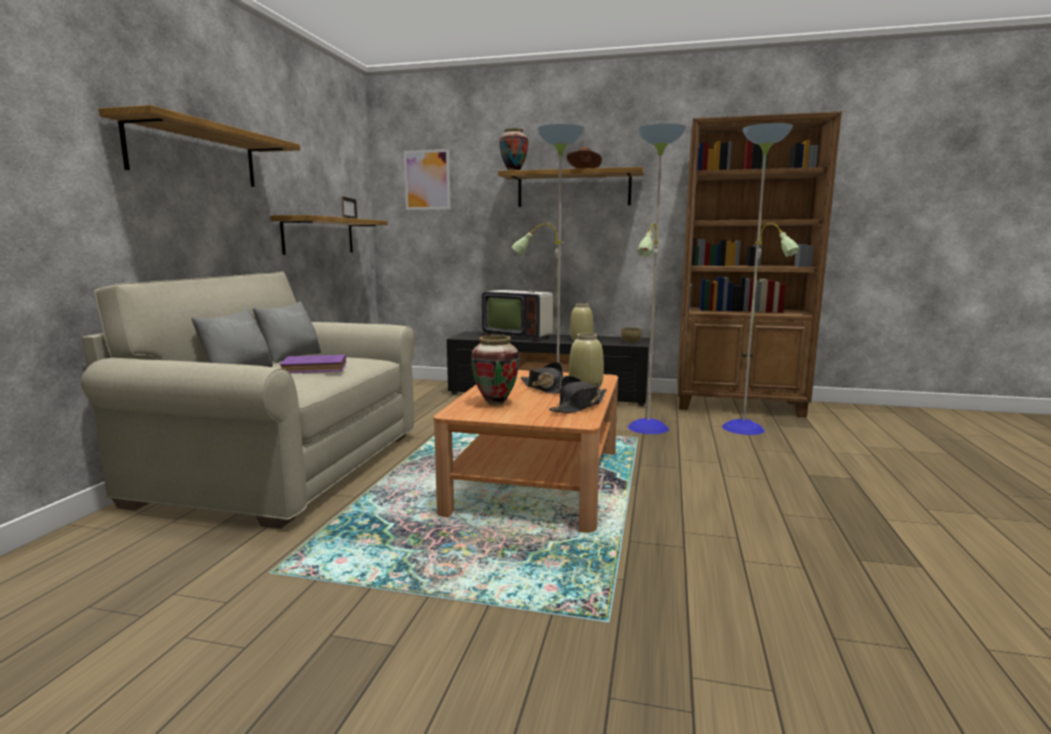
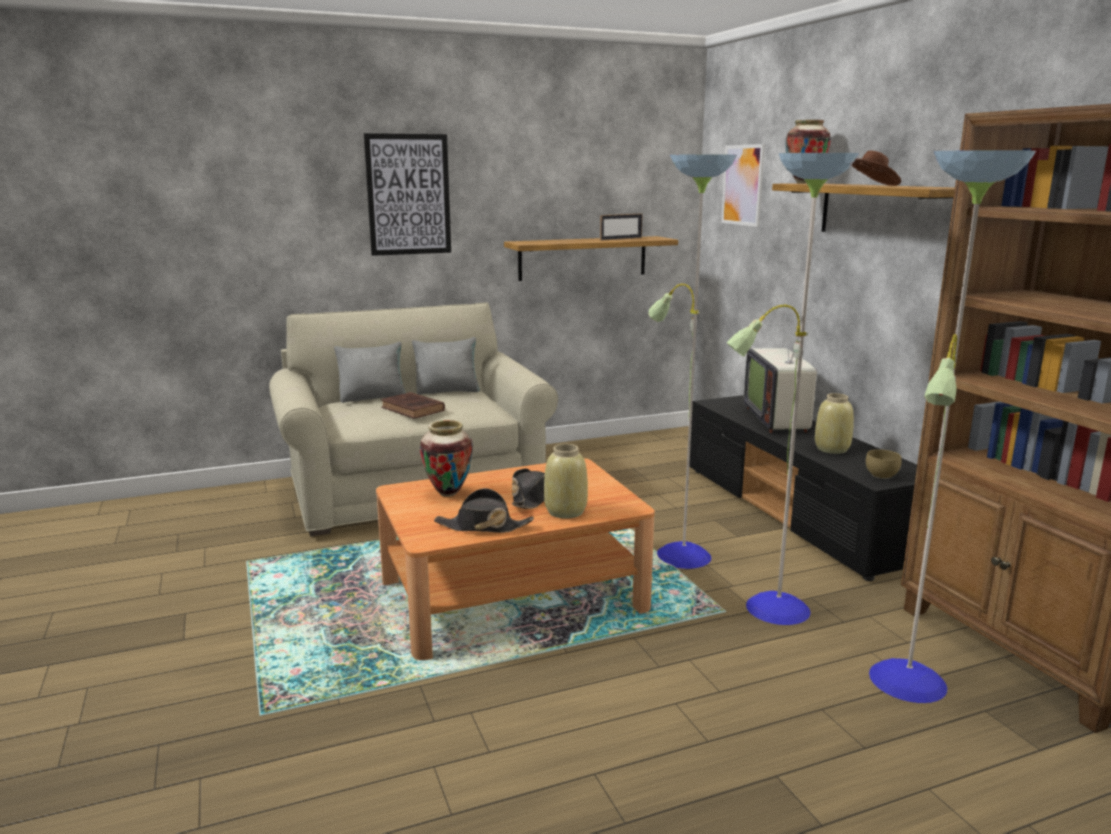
camera: 55 degrees right, 5 degrees up
(194, 155) = (408, 195): shelf -> picture
(316, 368) = (414, 409): purple book -> brown book

